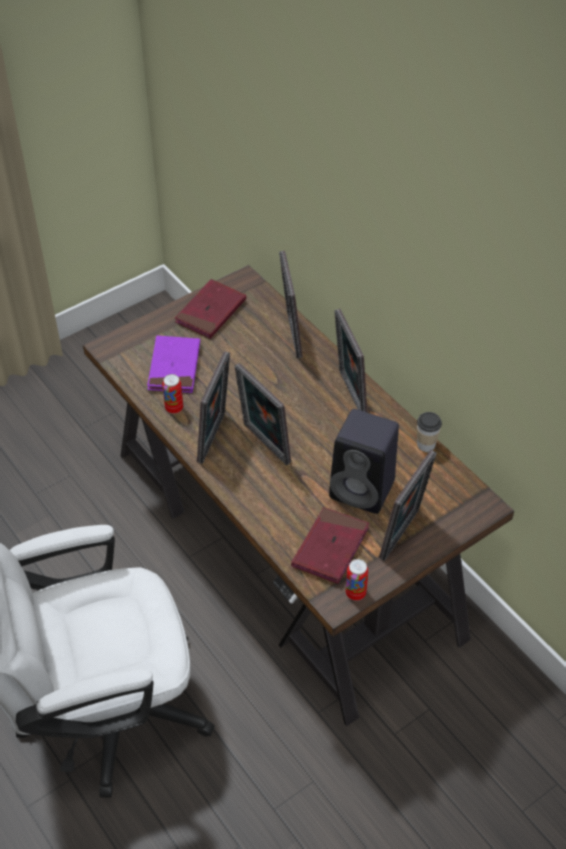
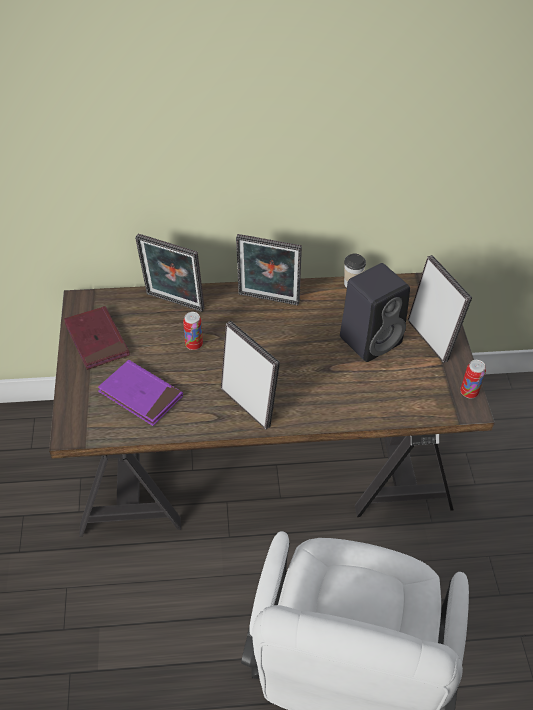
camera: 60 degrees left, 0 degrees up
(174, 408) = (190, 417): can -> can (194, 345)
(263, 445) = (280, 377): picture frame -> none
(330, 547) = (415, 386): red book -> none

